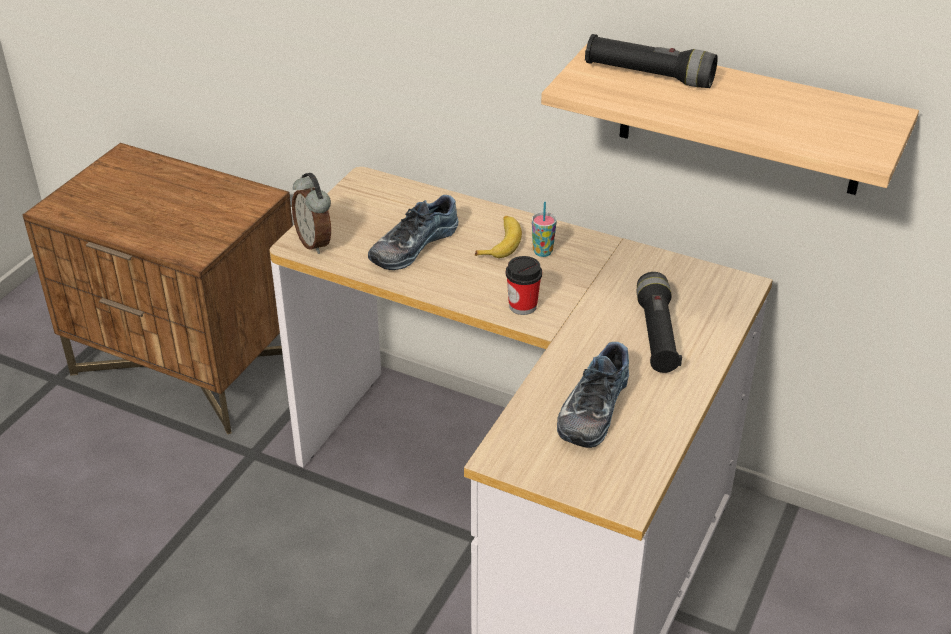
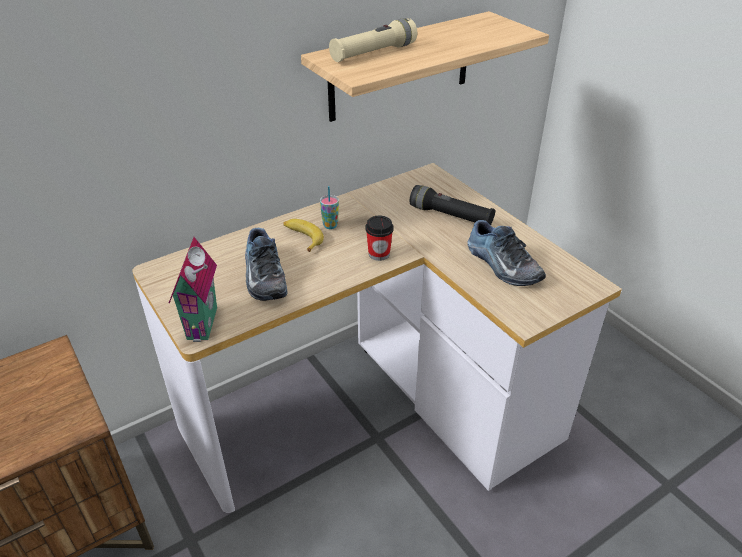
camera: 60 degrees left, 0 degrees up
(315, 242) = (205, 324): alarm clock -> toy house
(649, 75) = (373, 53): black flashlight -> beige flashlight

